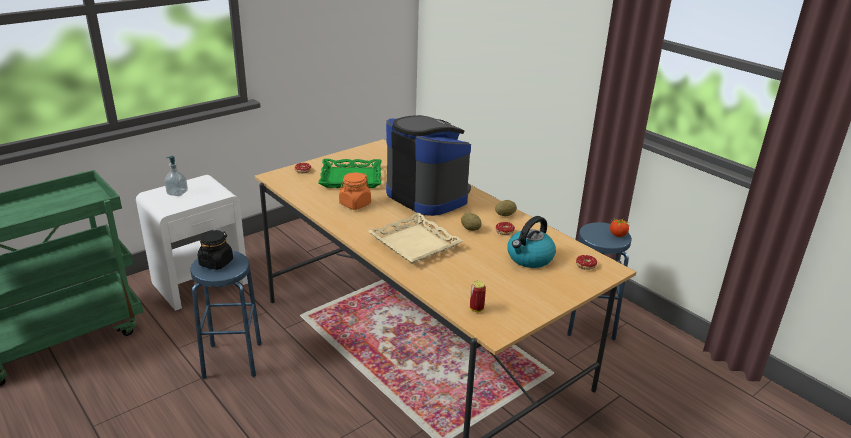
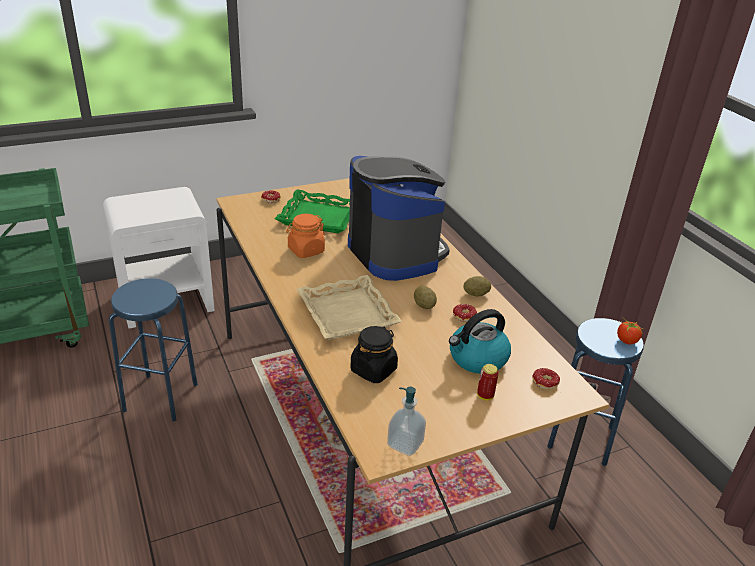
camera: 15 degrees right, 5 degrees up
(177, 193) = (144, 203): soap dispenser -> soap dispenser (405, 444)
(216, 262) = (141, 292): black jar -> black jar (373, 370)
(476, 309) = (375, 416): can -> can (485, 396)

